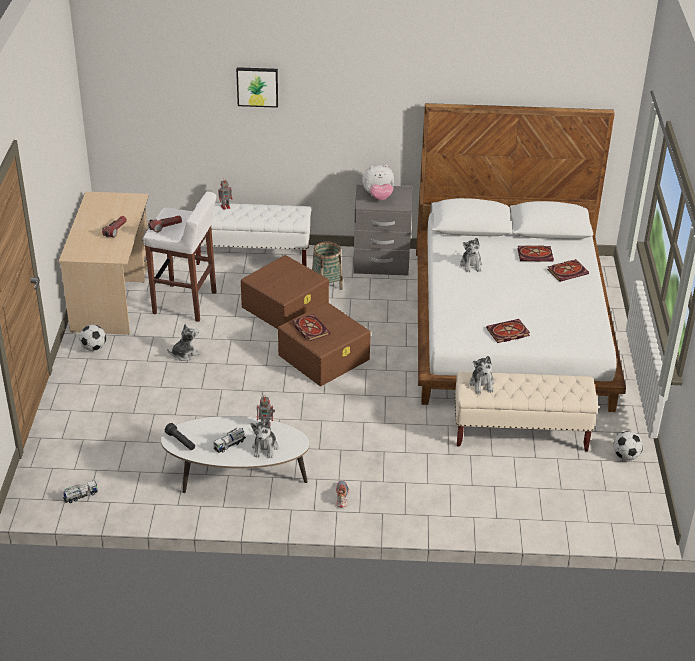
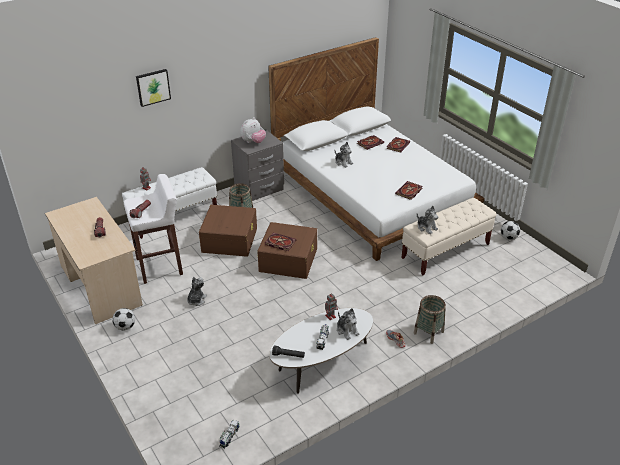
camera: 35 degrees left, 0 degrees up
(388, 508) = (428, 332): none -> basket

